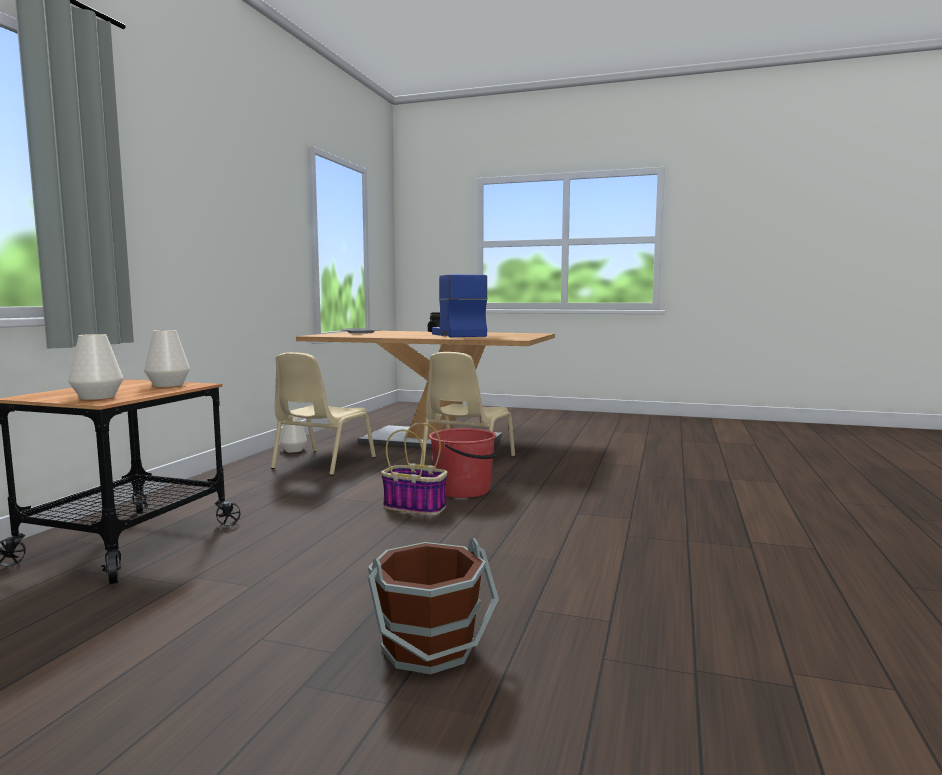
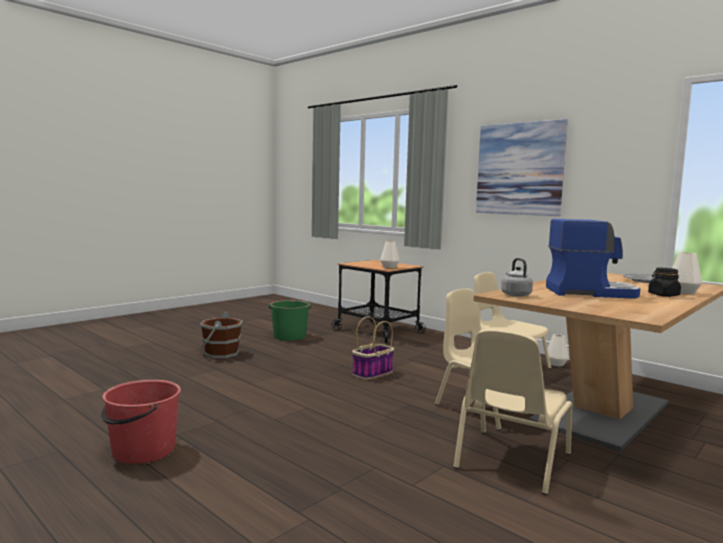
camera: 115 degrees right, 0 degrees up
(98, 397) = (360, 263): white vase -> white vase (683, 292)
(203, 206) = (519, 169): none -> picture
(210, 616) = (289, 336): none -> green bucket
(464, 490) = (396, 390): red bucket -> red bucket (143, 450)
(505, 338) = (515, 294): none -> grey kettle
(561, 452) = (511, 461): none -> beige chair

